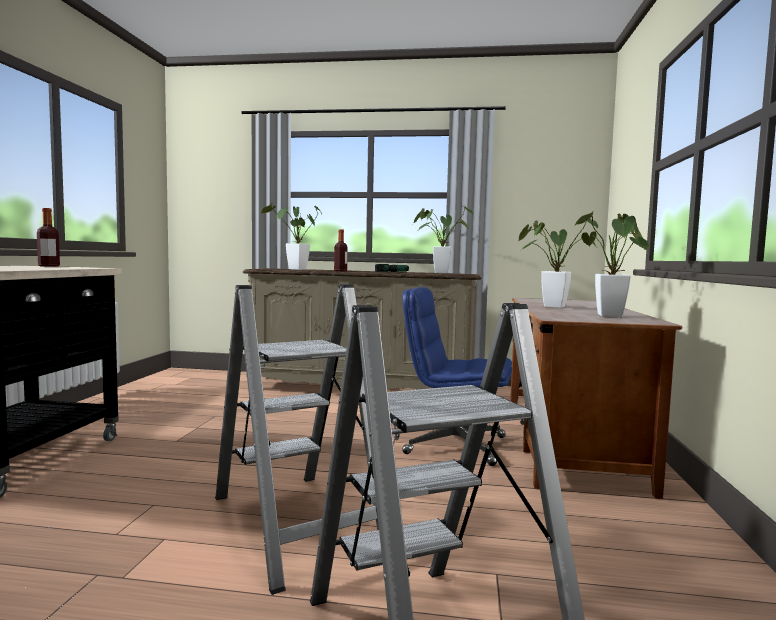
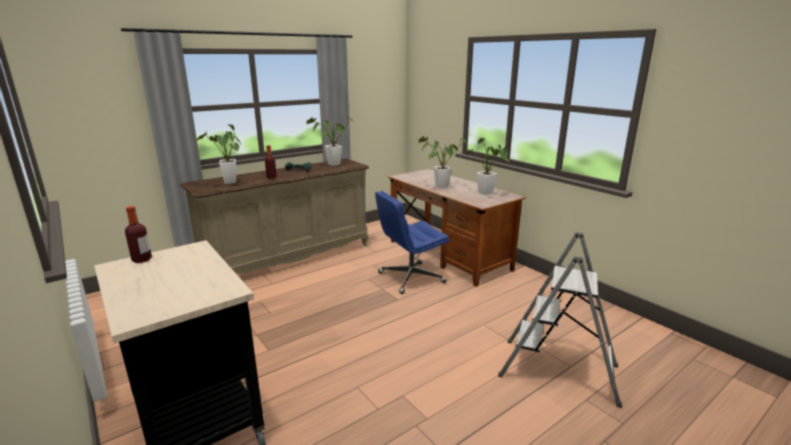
camera: 45 degrees left, 15 degrees up
(297, 525) = (435, 354): grey step ladder -> none

